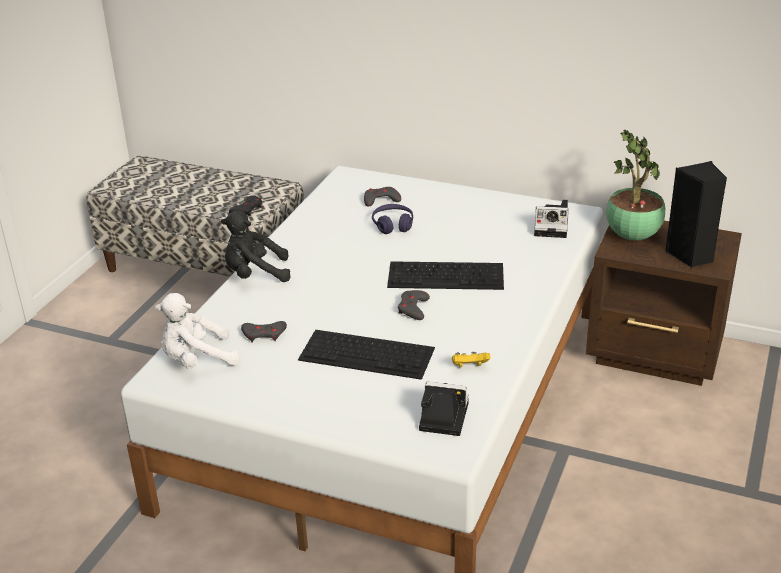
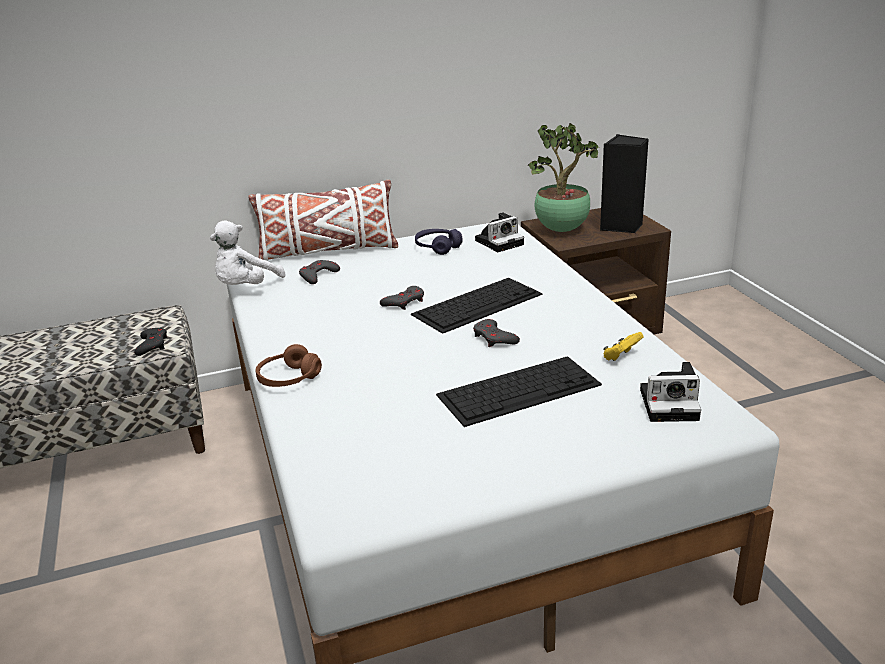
camera: 40 degrees left, 5 degrees down
(197, 360) = (355, 482): white plush toy -> white plush toy (246, 287)
(255, 274) = (289, 378): black plush toy -> brown headphones
(264, 334) = (389, 422): grey game controller -> grey game controller (404, 302)
(393, 225) = (363, 288): purple headphones -> purple headphones (438, 247)
(417, 180) = (328, 251): none -> white pillow
(441, 417) = (671, 404): camera -> camera turned 150 degrees counterclockwise

